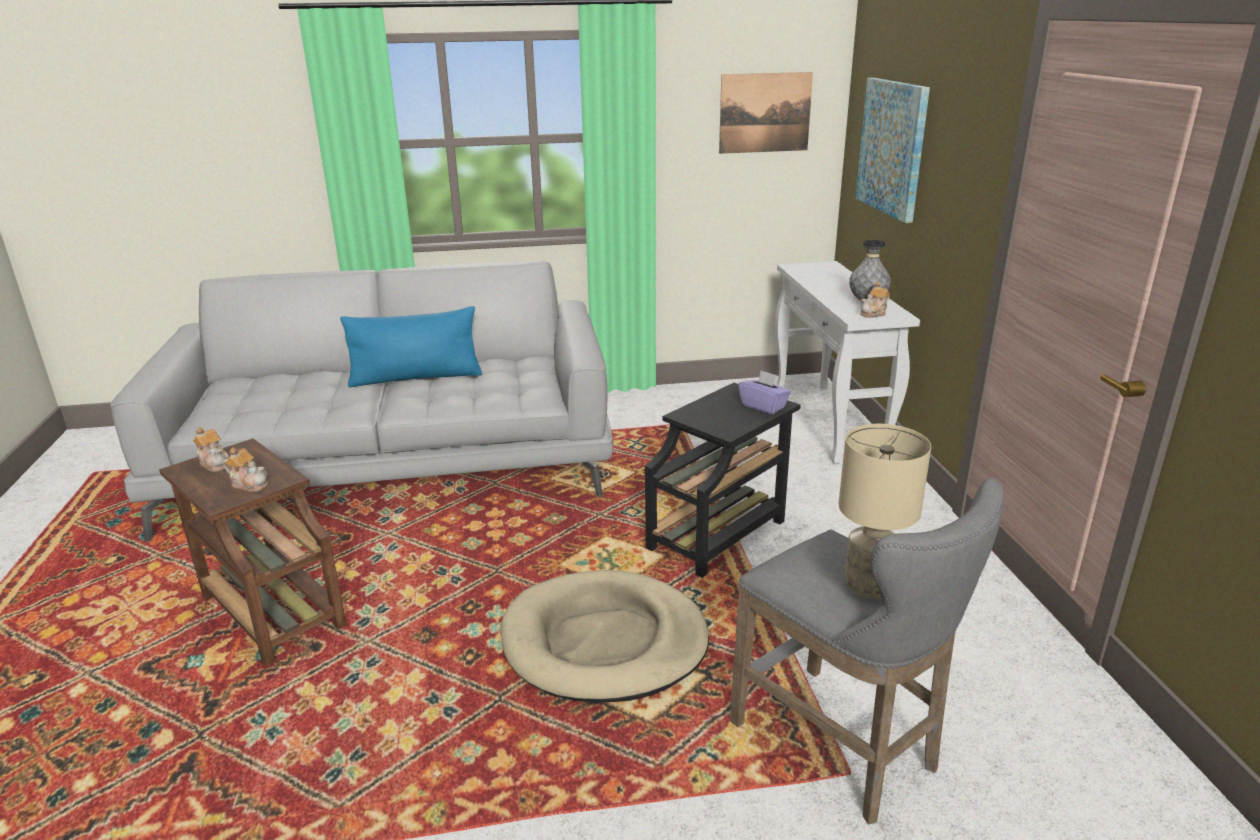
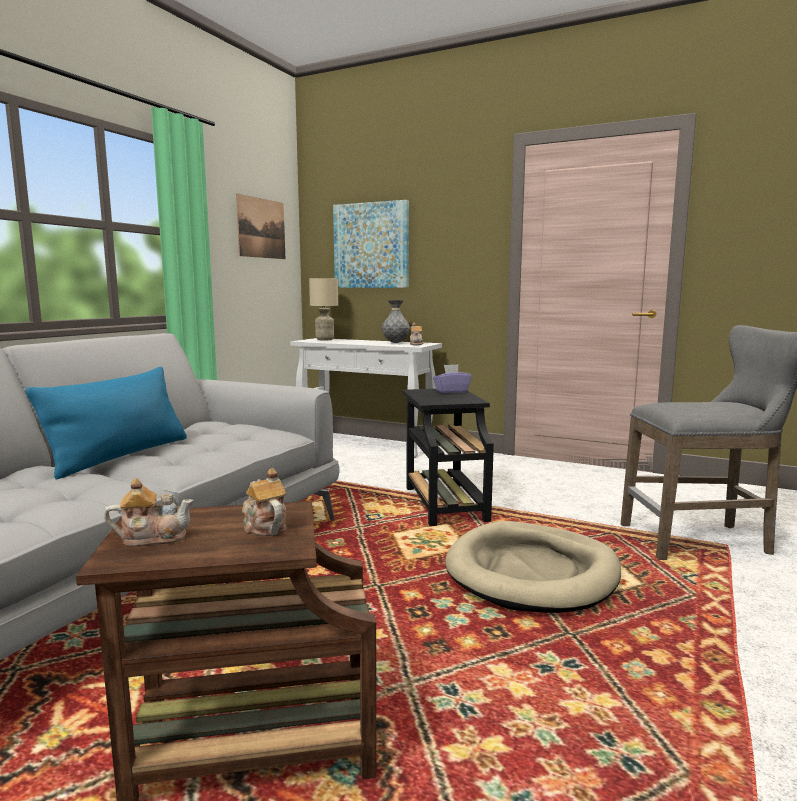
camera: 55 degrees left, 15 degrees down
(249, 484) = (264, 526): teapot -> teapot turned 90 degrees counterclockwise
(867, 587) = (725, 404): beige table lamp -> beige table lamp (324, 339)

